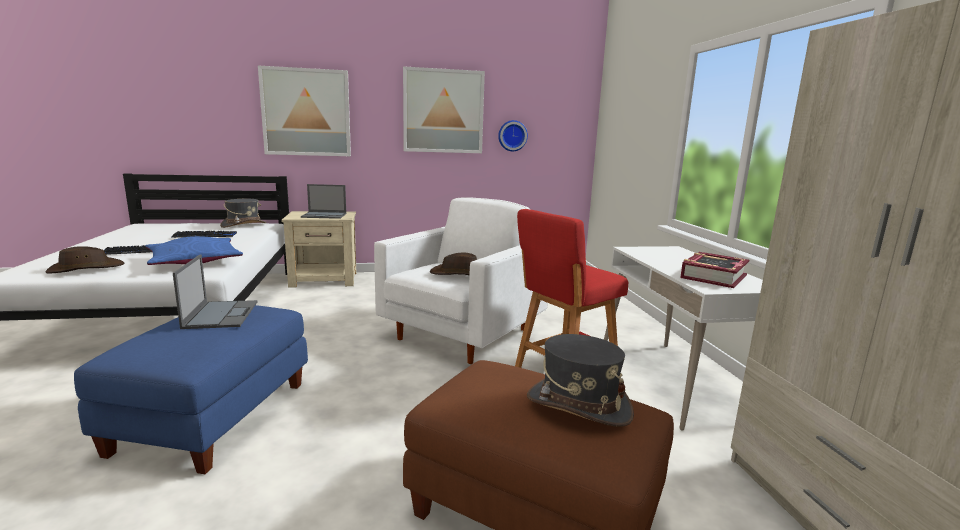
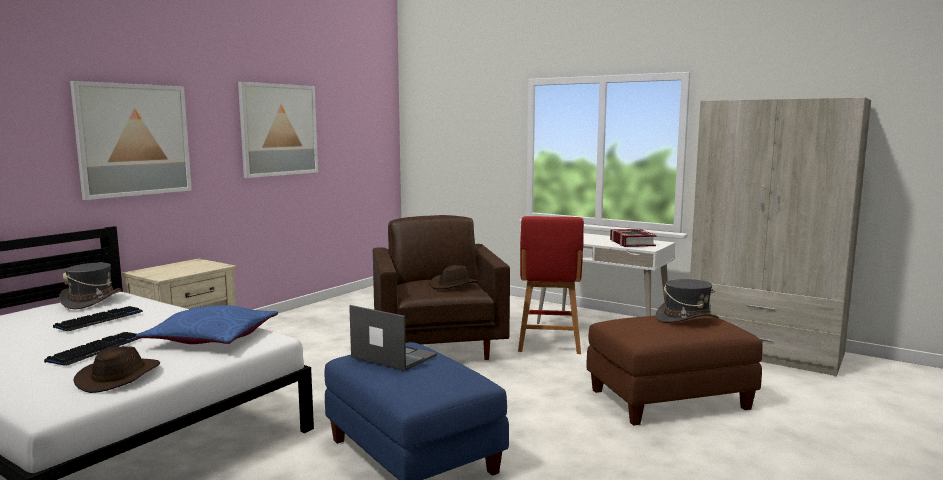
camera: 45 degrees left, 5 degrees down
(325, 215) = (188, 268): laptop -> none
(463, 335) = (438, 346): white armchair -> brown armchair
(512, 136) = (339, 151): wall clock -> none

